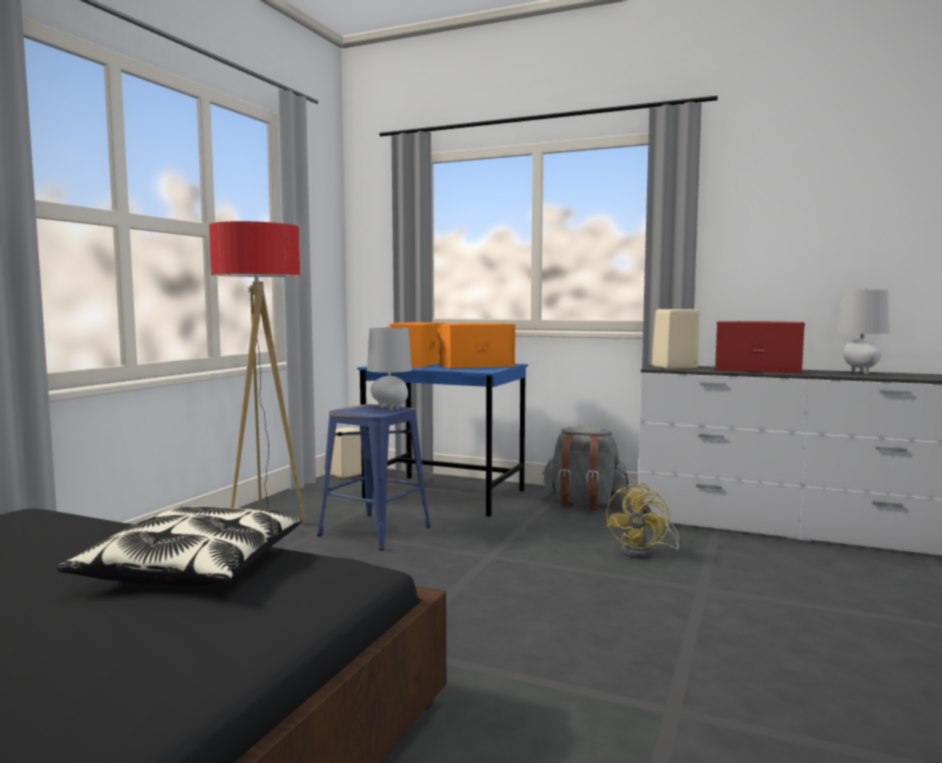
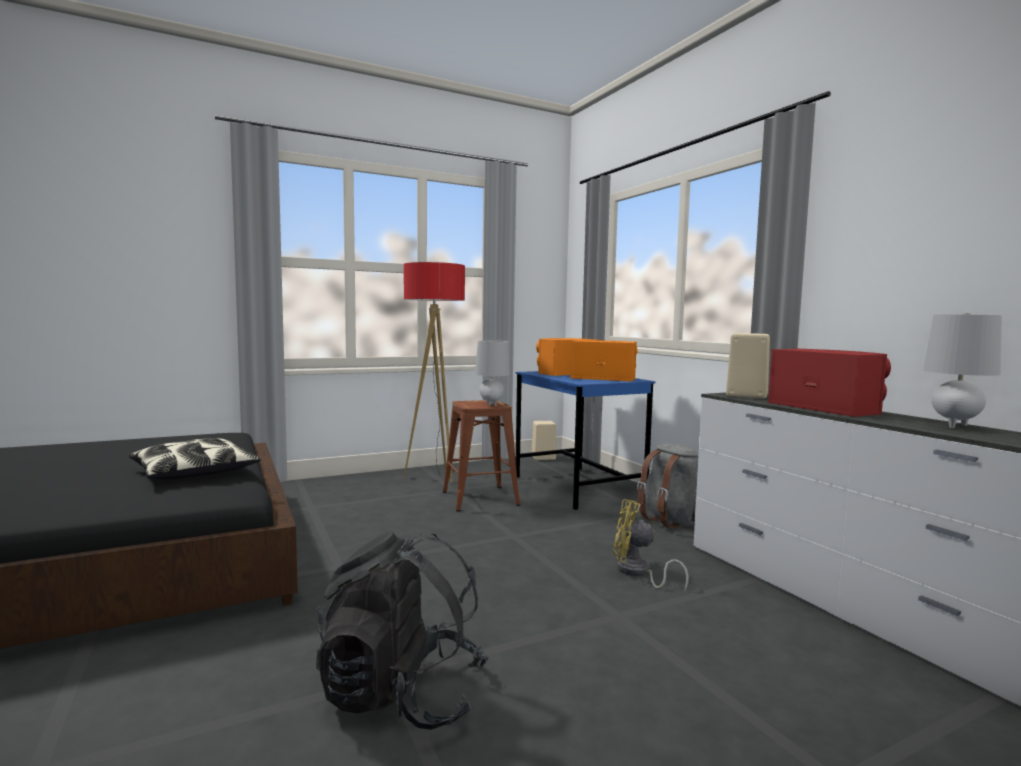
camera: 40 degrees right, 0 degrees up
(374, 531) = (479, 498): blue stool -> brown stool
(645, 552) = (638, 573): yellow fan -> yellow fan turned 45 degrees clockwise
(711, 717) = (402, 695): none -> black backpack

